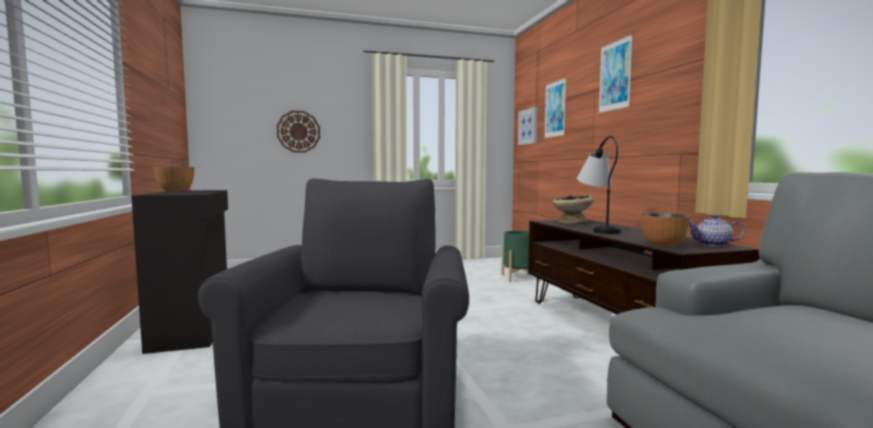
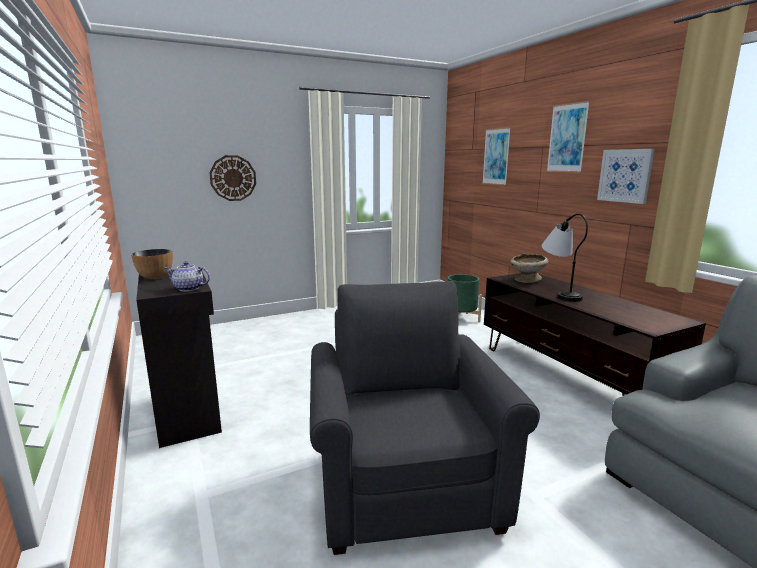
camera: 10 degrees left, 10 degrees up
(528, 126) = (462, 168): picture -> picture (625, 175)
(662, 245) = (631, 321): bowl -> none
(714, 244) = (668, 317): teapot -> teapot (189, 288)

